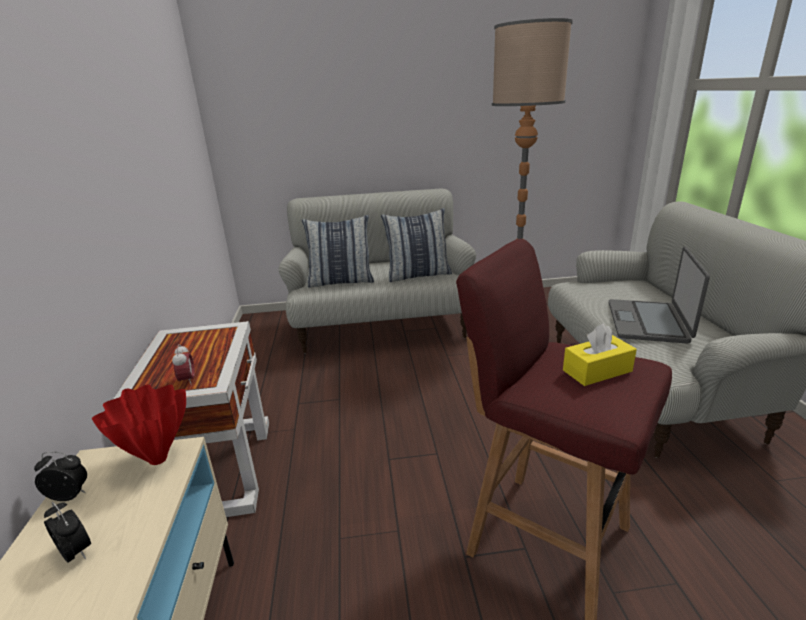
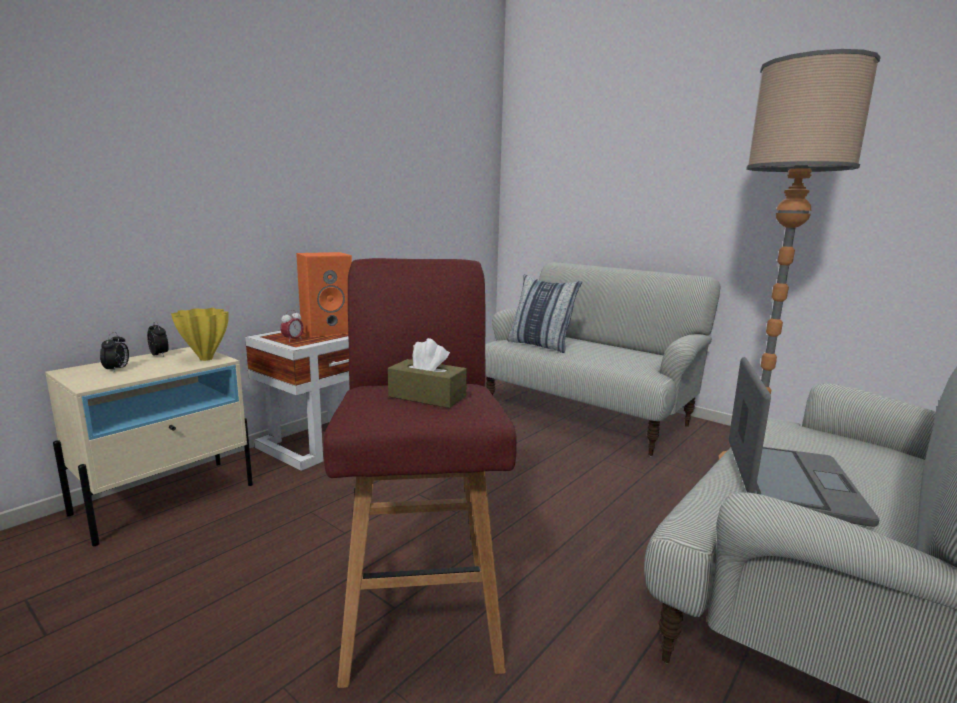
camera: 45 degrees right, 10 degrees down
(156, 460) = (205, 359): red vase -> yellow vase
(191, 350) = (328, 331): none -> orange speaker
(418, 275) = (617, 361): pillow -> none
(597, 371) = (427, 397): yellow tissue box -> brown tissue box
(648, 322) = (789, 483): laptop -> laptop turned 135 degrees clockwise

